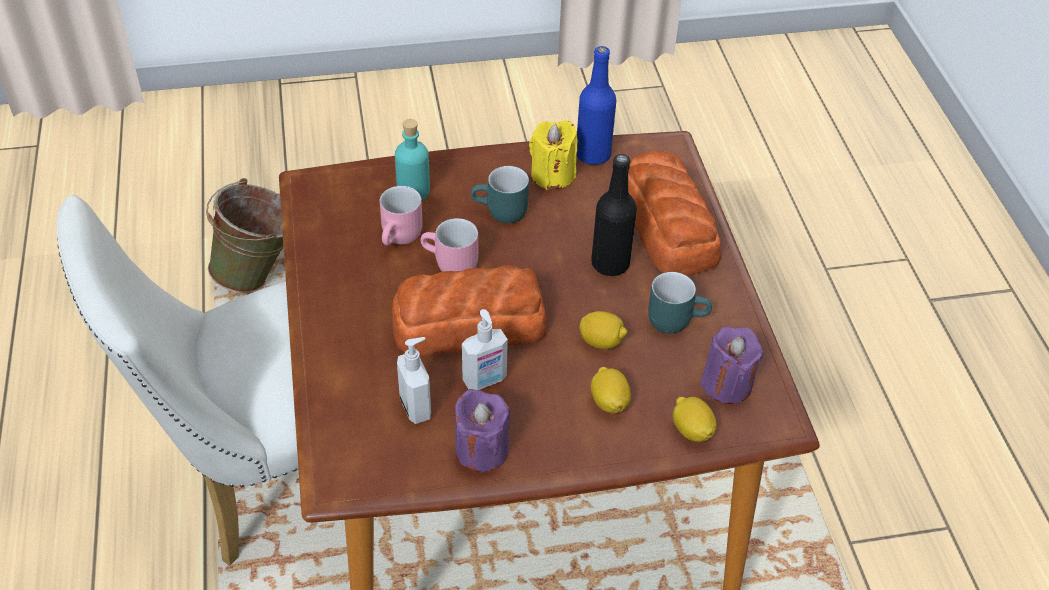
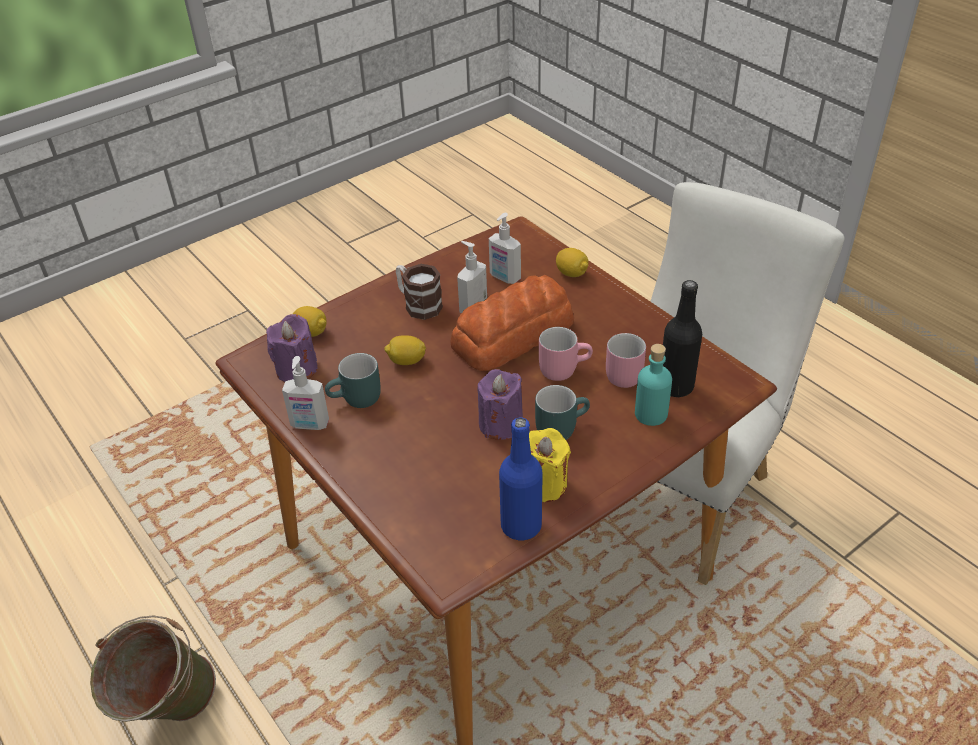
camera: 155 degrees right, 5 degrees down
(260, 274) = (880, 646): green bucket -> green bucket (168, 712)
(481, 450) = (445, 273): purple candle -> purple candle (500, 424)
(545, 414) = (418, 304): none -> mug
(609, 402) = (378, 327): lemon -> lemon (571, 273)
(610, 264) = (435, 422): black bottle -> black bottle (675, 386)
(667, 227) = (403, 477): bread -> none
(734, 311) = (309, 425): none -> soap dispenser

